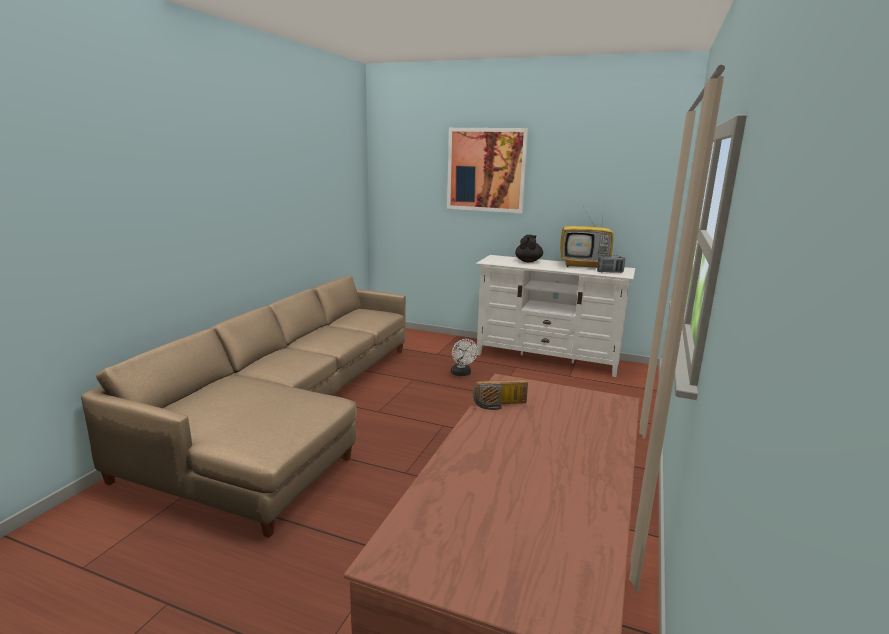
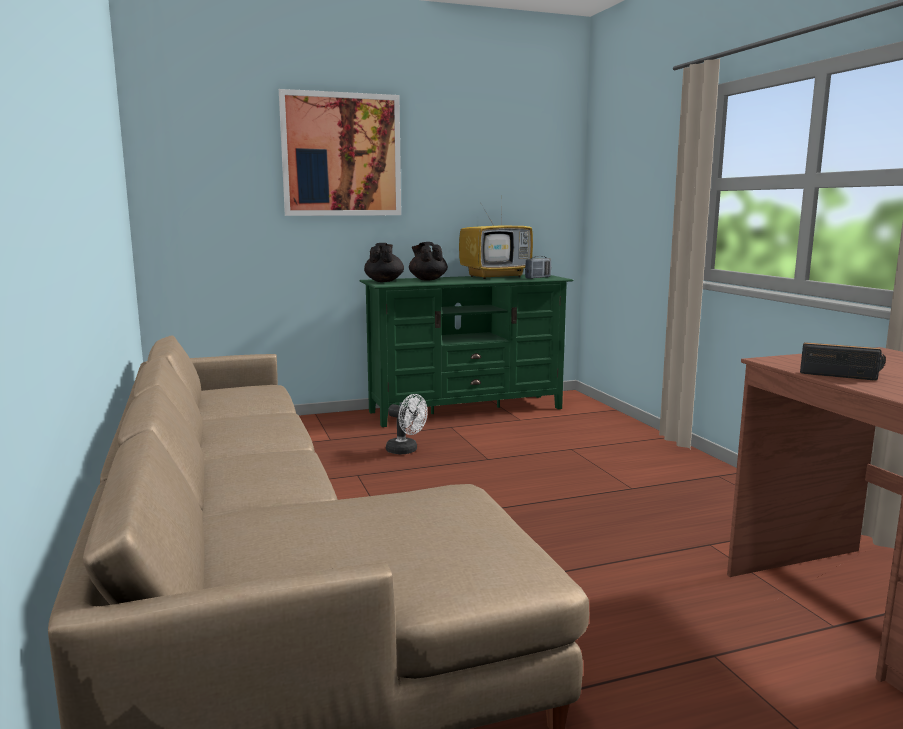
camera: 40 degrees left, 5 degrees down
(497, 258) = (384, 281): none -> black teapot
(500, 405) = (840, 375): radio -> radio turned 105 degrees counterclockwise
(547, 358) = (466, 410): white tv stand -> green tv stand

